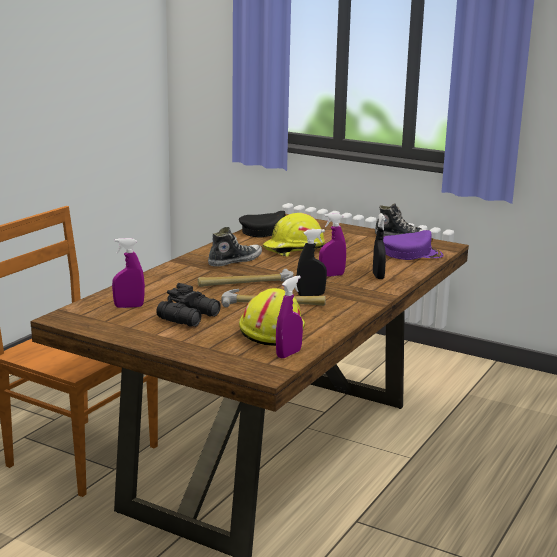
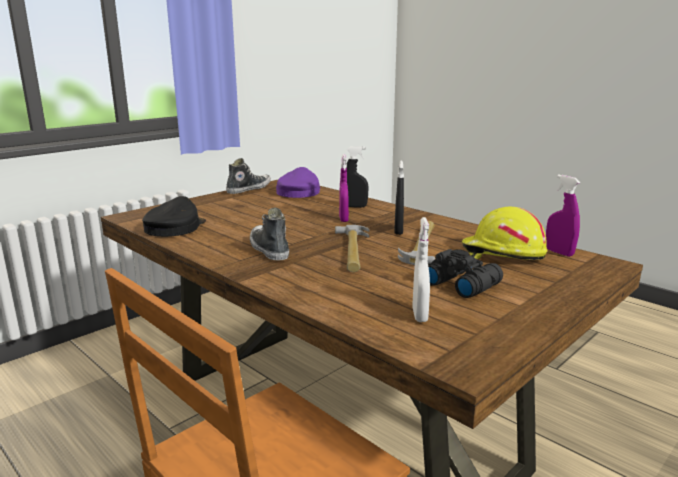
camera: 75 degrees left, 0 degrees up
(129, 306) = (419, 315): purple spray bottle -> white spray bottle
(293, 249) = (249, 223): yellow hard hat -> none

